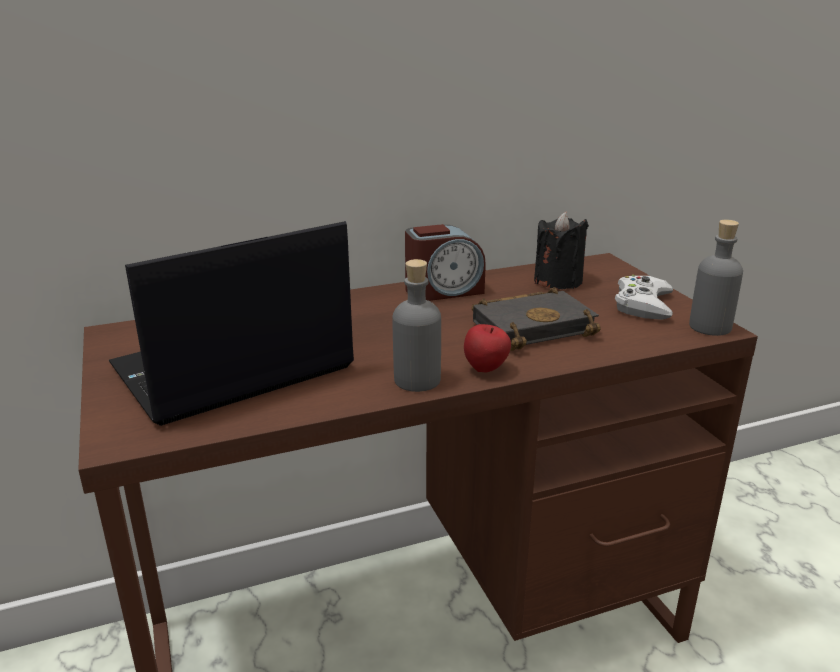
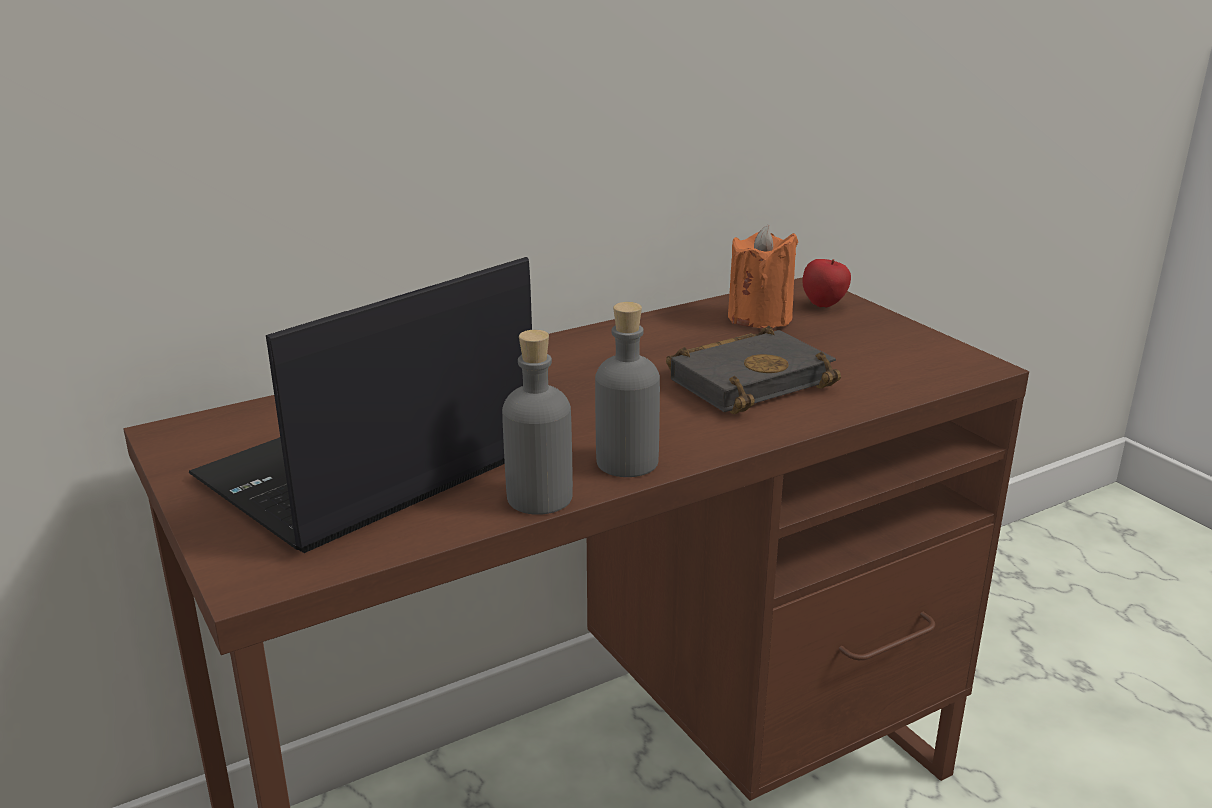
camera: 10 degrees left, 0 degrees up
(443, 291) = (614, 341): alarm clock -> none
(486, 370) = (711, 441): apple -> apple (824, 306)
(558, 281) = (759, 318): black candle -> orange candle
(643, 305) = (878, 341): white game controller -> none
(710, 327) = (969, 364): grey bottle -> grey bottle (539, 498)

